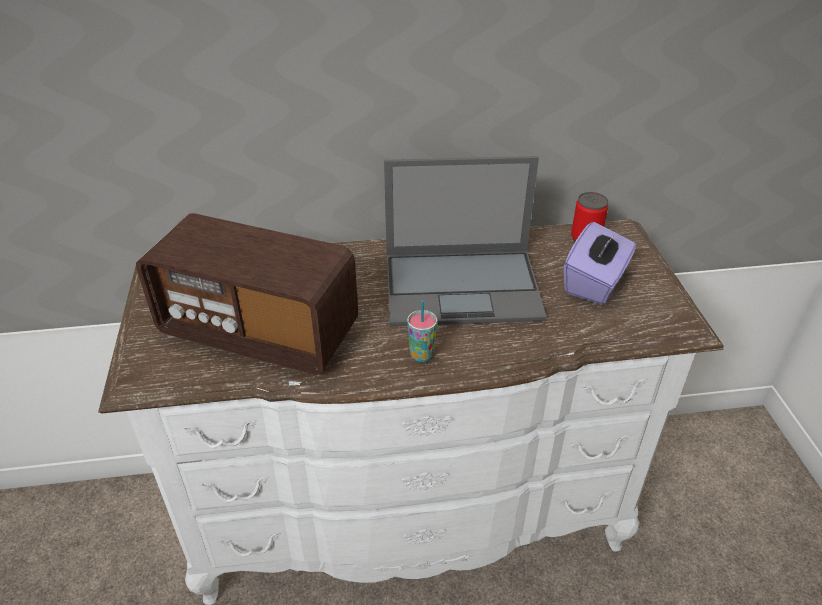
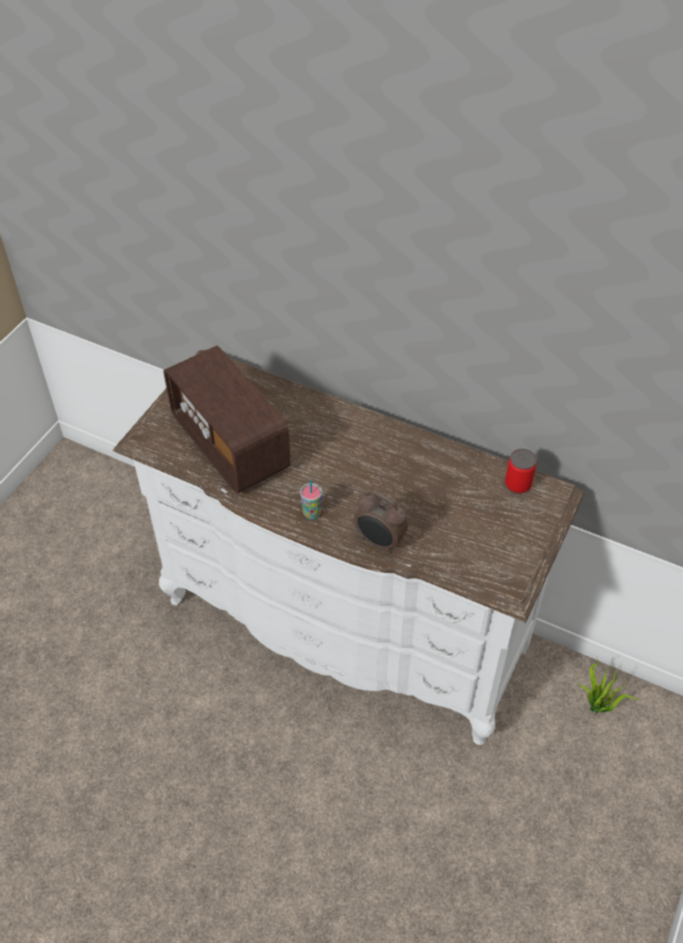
camera: 35 degrees right, 10 degrees up
(464, 286) = (387, 478): laptop -> none
(520, 346) = (379, 541): none -> alarm clock
(595, 283) = (482, 524): purple tissue box -> none
(674, 457) = (597, 708): none -> potted plant

